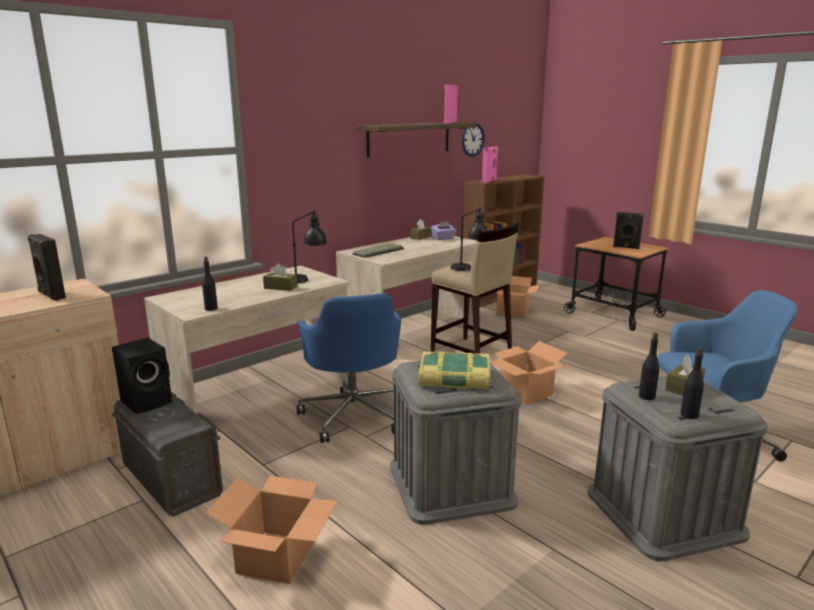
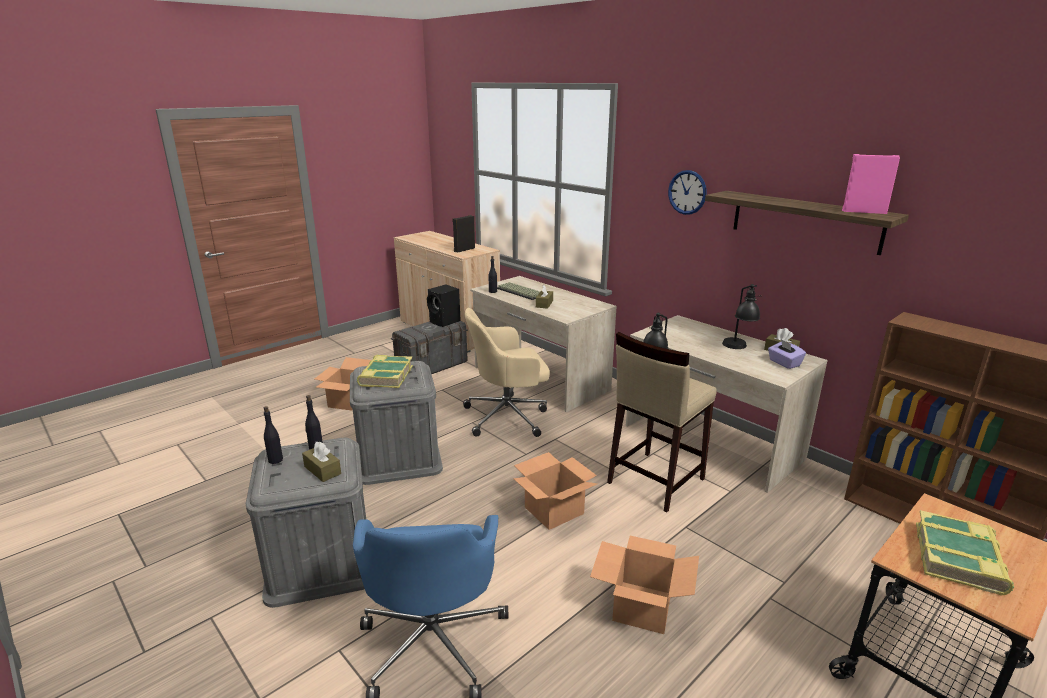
camera: 90 degrees right, 5 degrees up
(307, 280) = (567, 310): black table lamp -> black table lamp (738, 348)
(354, 414) = (508, 416): blue office chair -> beige office chair
(378, 251) = (687, 331): keyboard -> keyboard (521, 292)
(472, 139) = (952, 251): wall clock -> wall clock (687, 192)
(489, 181) = (931, 326): pink speaker -> none
(513, 311) = (849, 532): cardboard box -> cardboard box (642, 608)
(626, 247) = (959, 558): black speaker -> book

